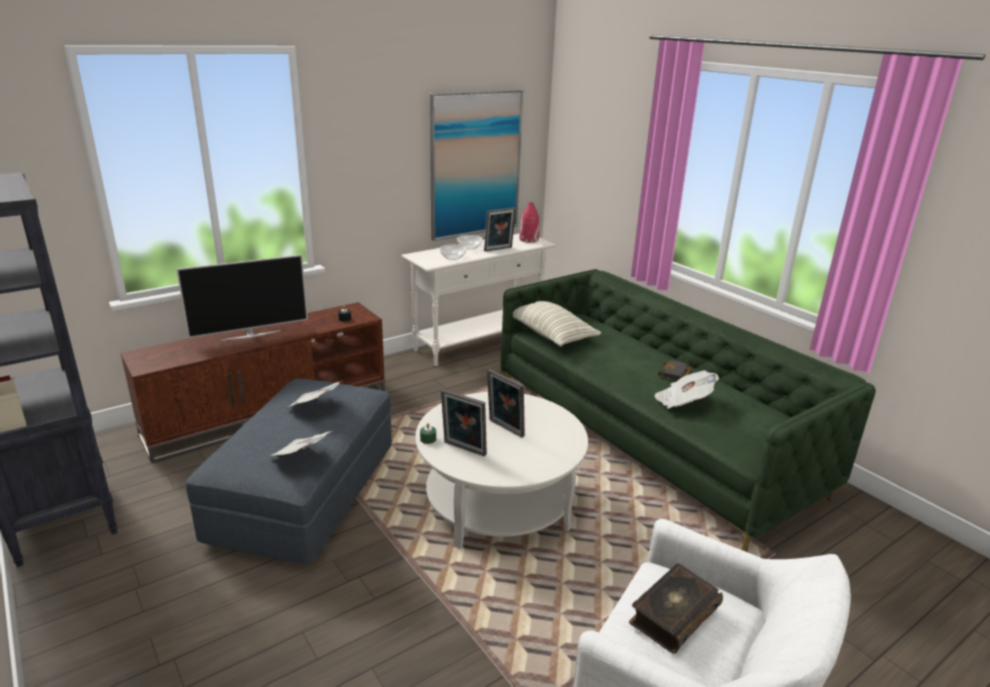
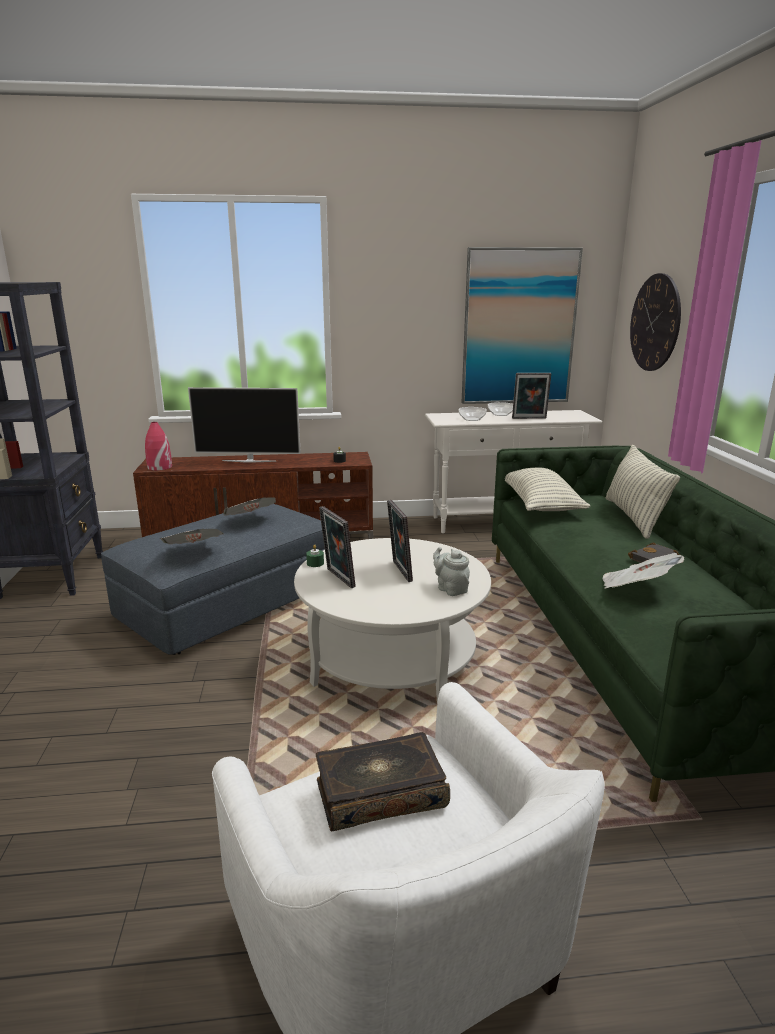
camera: 30 degrees right, 5 degrees down
(528, 239) = (574, 415): red vase -> red vase (159, 467)
(558, 435) = (450, 589): none -> grey teapot
(597, 161) = (655, 323): none -> wall clock
(627, 335) = (633, 517): none -> pillow

